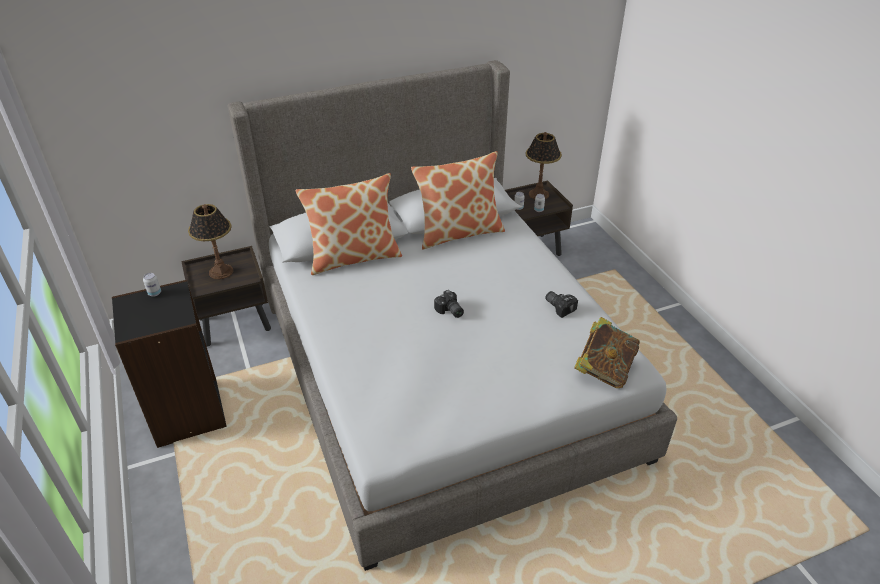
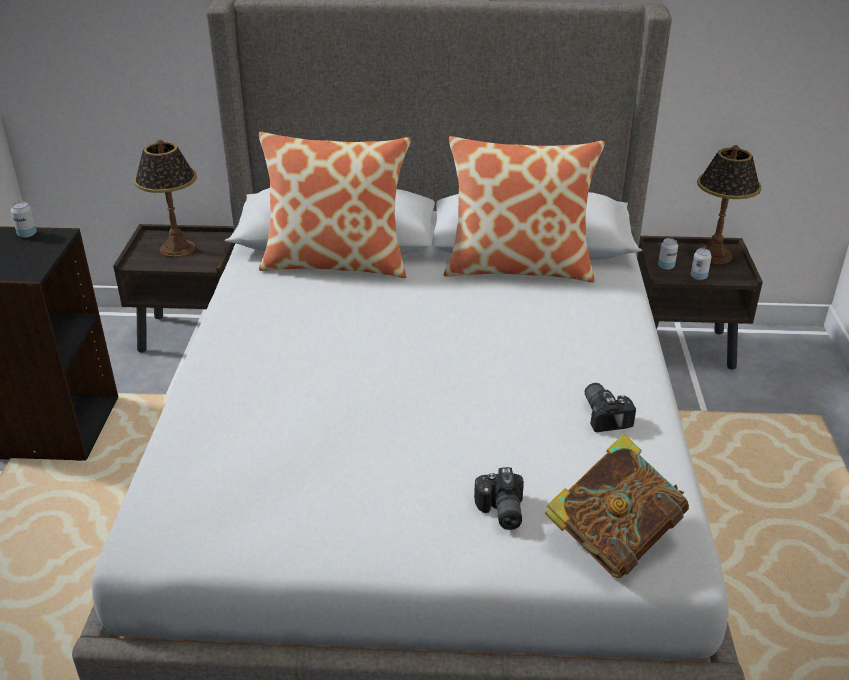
camera: 25 degrees right, 5 degrees down
(449, 311) = (415, 370): camera -> camera (500, 511)

